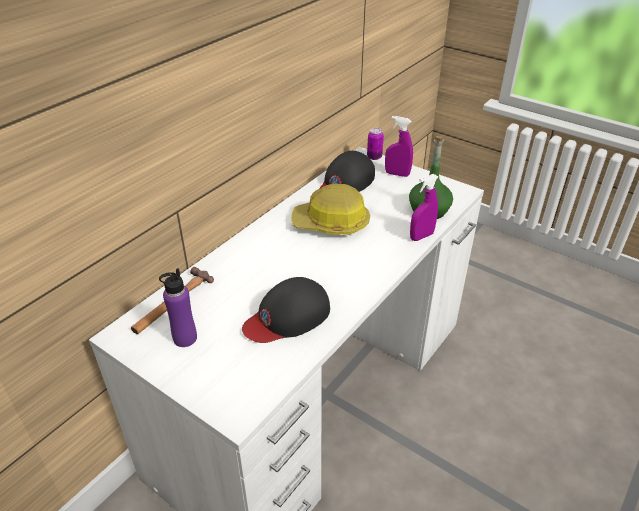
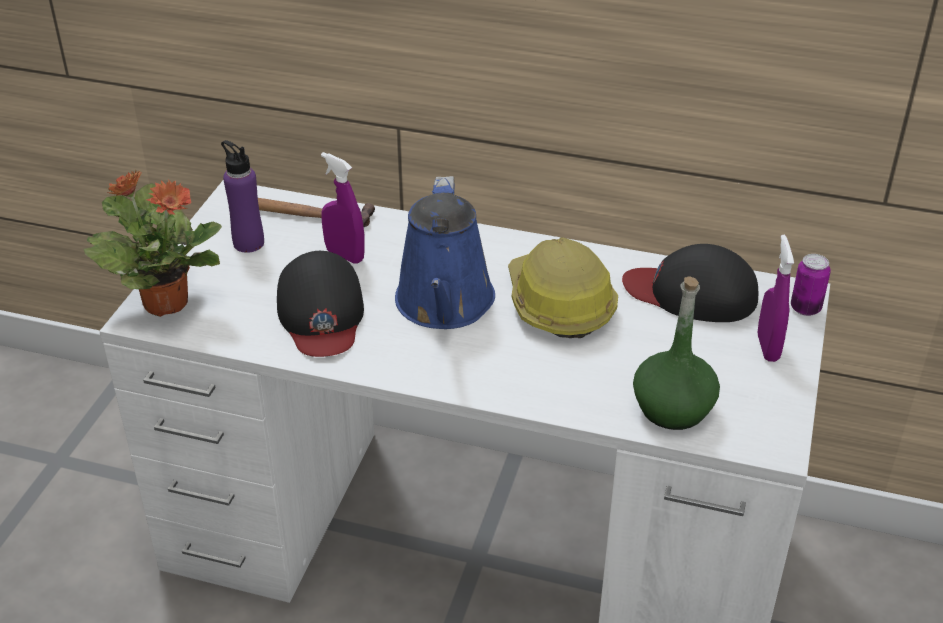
camera: 70 degrees right, 0 degrees up
(226, 397) = (165, 302): none -> potted plant
(287, 316) = (321, 313): black cap -> black cap turned 135 degrees counterclockwise
(309, 263) = (444, 305): none -> blue watering can
(421, 236) = (586, 411): purple spray bottle -> purple spray bottle (345, 255)

